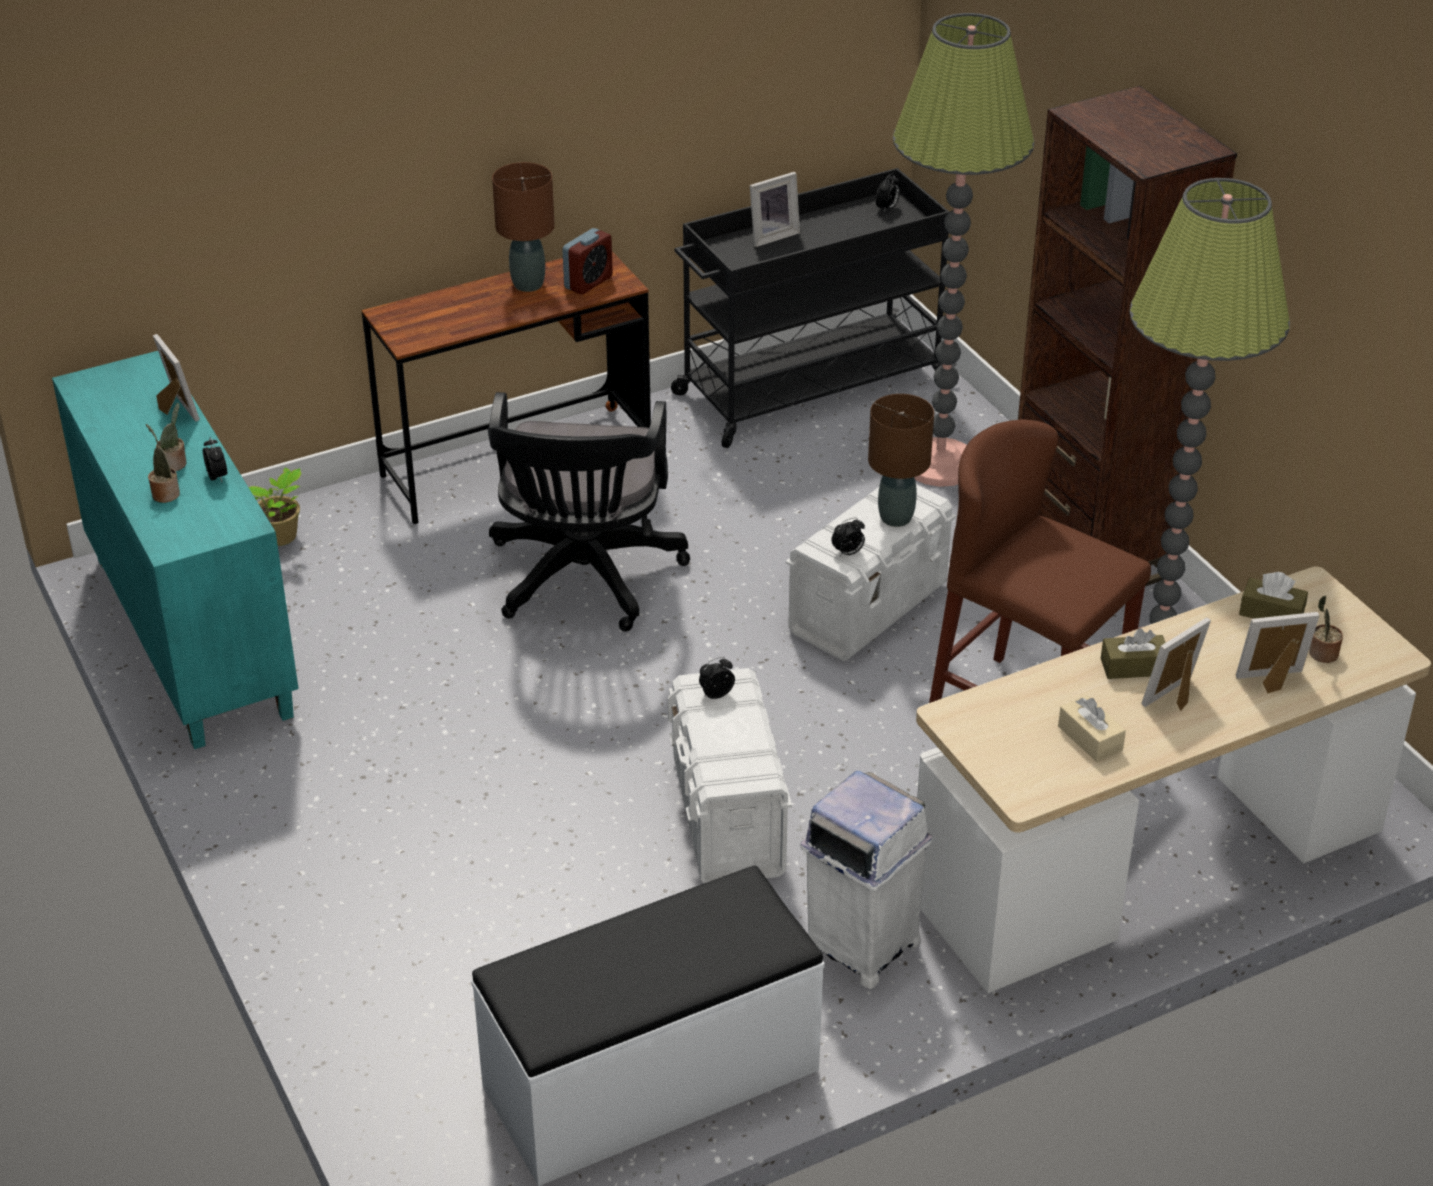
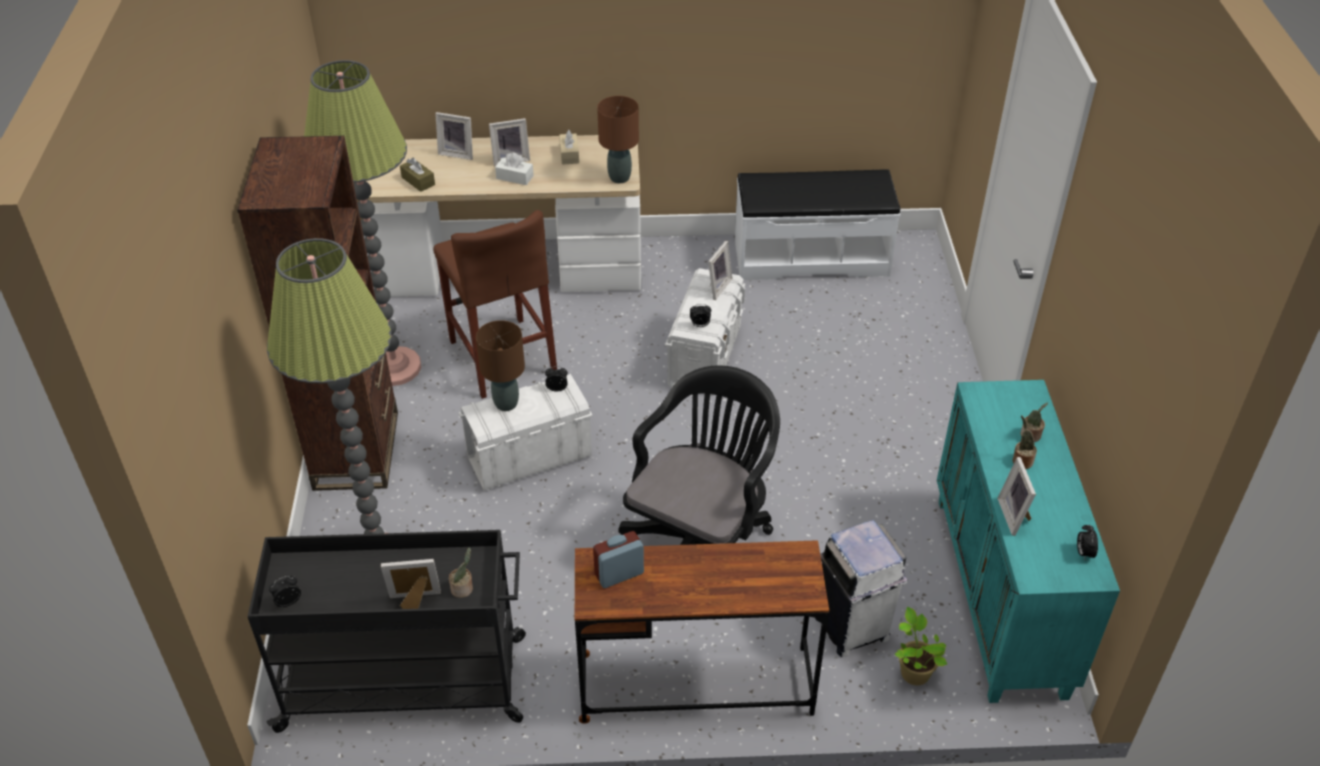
camera: 155 degrees left, 5 degrees up
(217, 477) = (990, 438): alarm clock -> alarm clock (1083, 553)
(528, 284) = (671, 590): brown table lamp -> brown table lamp (619, 177)
(731, 763) = (716, 287): none -> picture frame
(861, 945) = (679, 279): white trash can -> white trash can (852, 629)
(1133, 667) = (515, 177): brown tissue box -> white tissue box
(1321, 654) = (419, 157): potted plant -> potted plant (463, 589)

